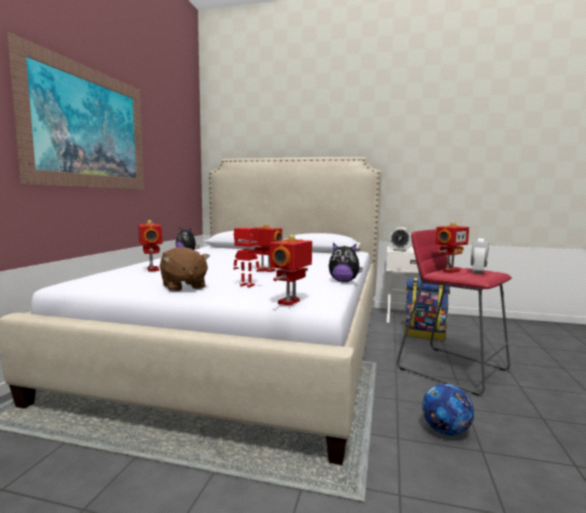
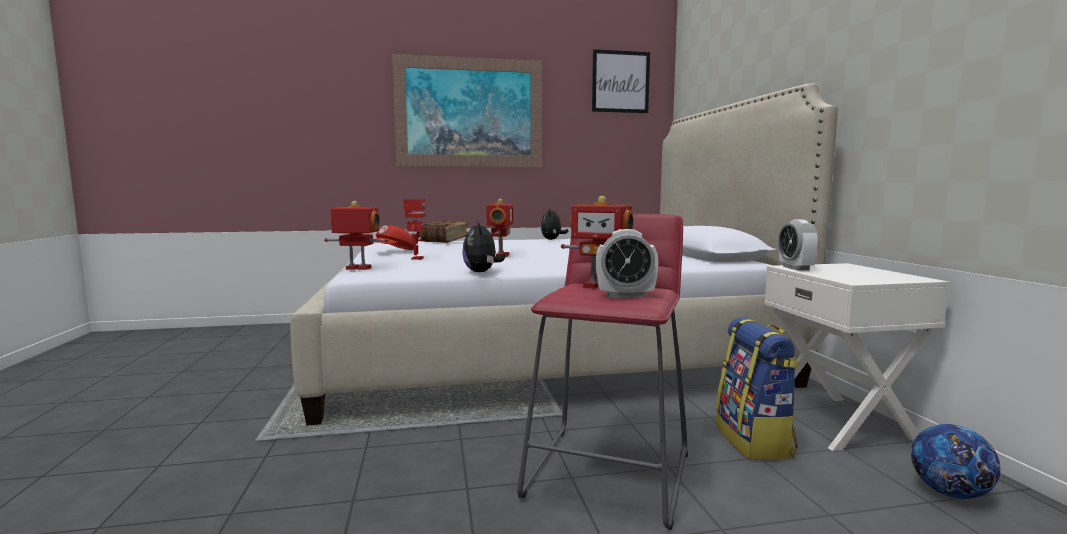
camera: 65 degrees right, 0 degrees up
(151, 270) = (445, 241): toy robot -> book
(179, 121) = (620, 82): none -> picture
(183, 286) = (393, 252): brown plush toy -> red cap
(445, 431) = (393, 474): football -> football (950, 493)

